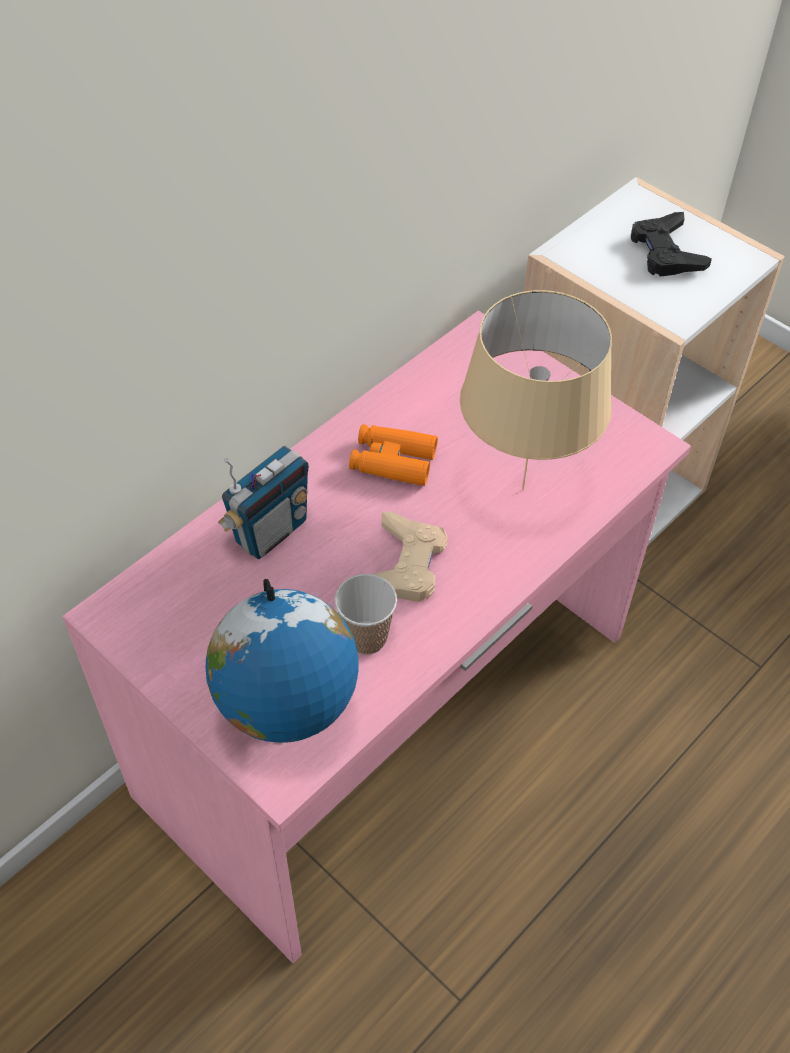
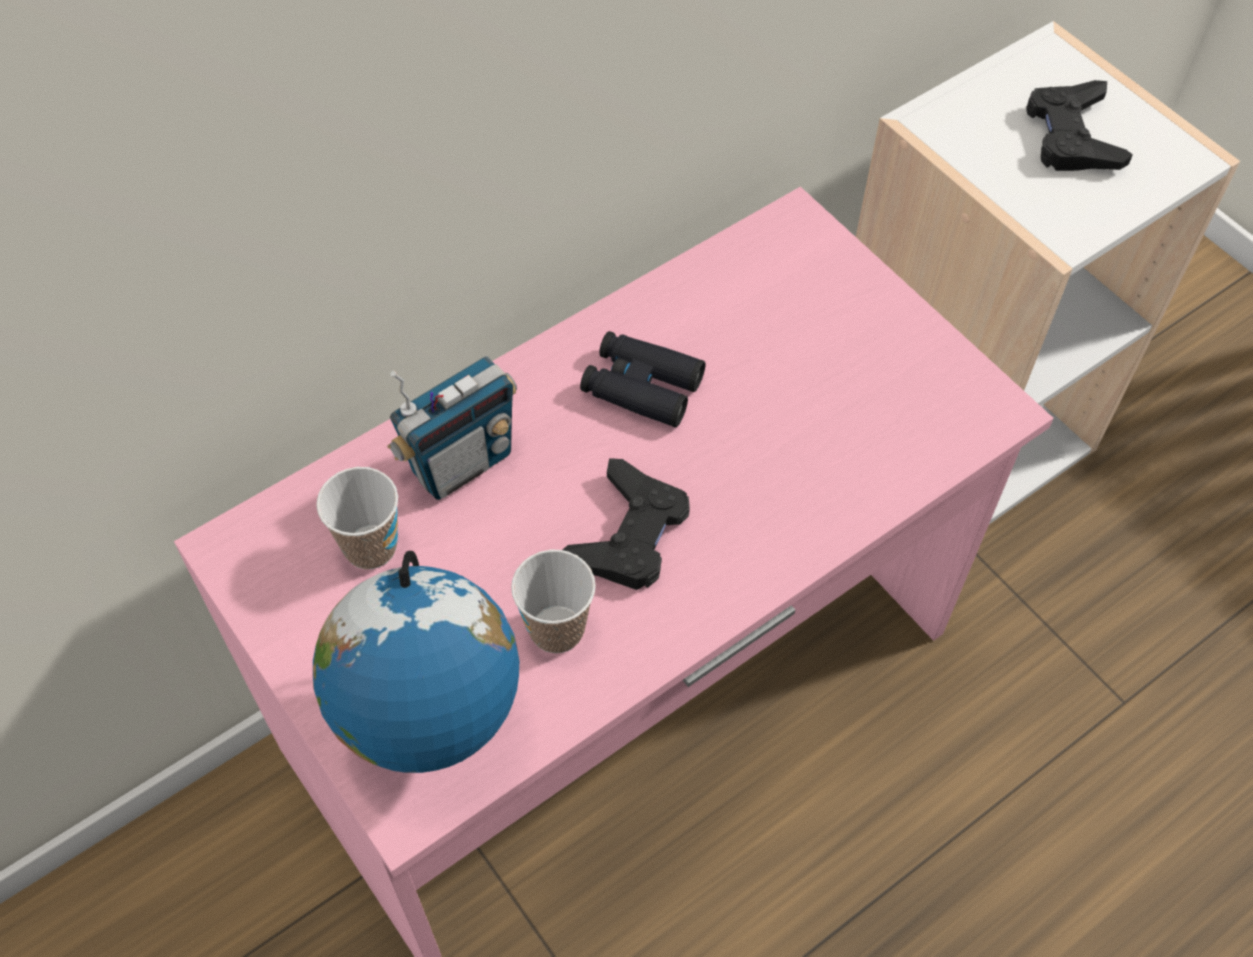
camera: 10 degrees right, 5 degrees up
(214, 599) = (370, 547): none -> cup
(392, 461) = (641, 387): orange binoculars -> black binoculars
(405, 564) = (629, 534): beige game controller -> black game controller
(523, 491) = (808, 452): beige table lamp -> none

